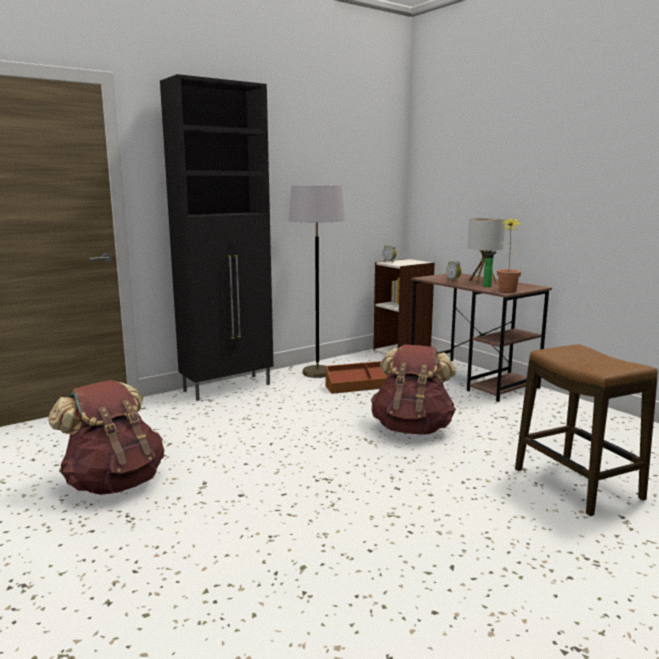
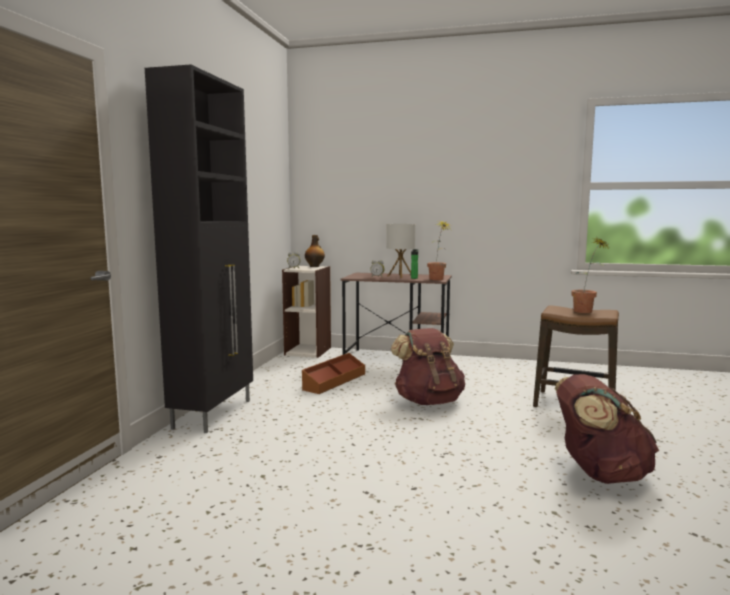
camera: 40 degrees left, 5 degrees down
(114, 483) = (284, 527): brown backpack -> brown backpack (599, 474)
(317, 373) = (272, 381): grey floor lamp -> none
(418, 261) = (314, 266): none -> bottle
(603, 360) = (587, 311): none -> potted plant

